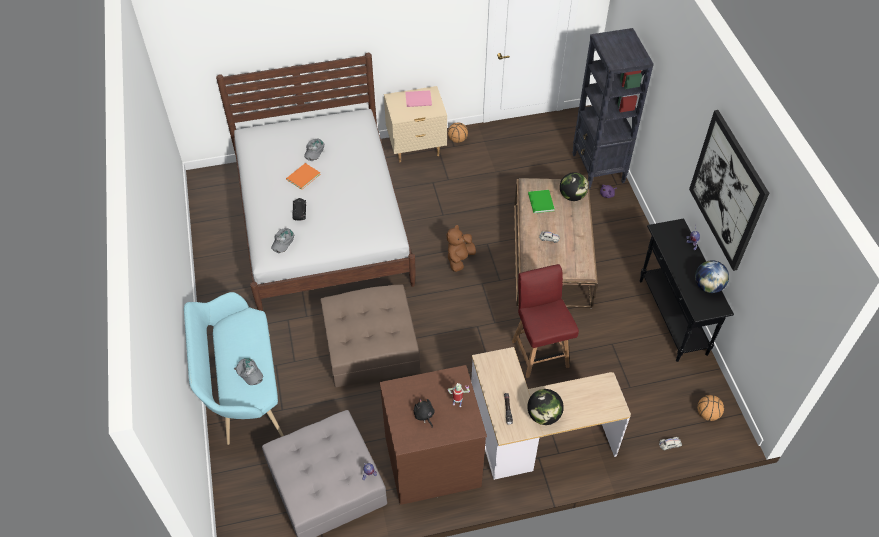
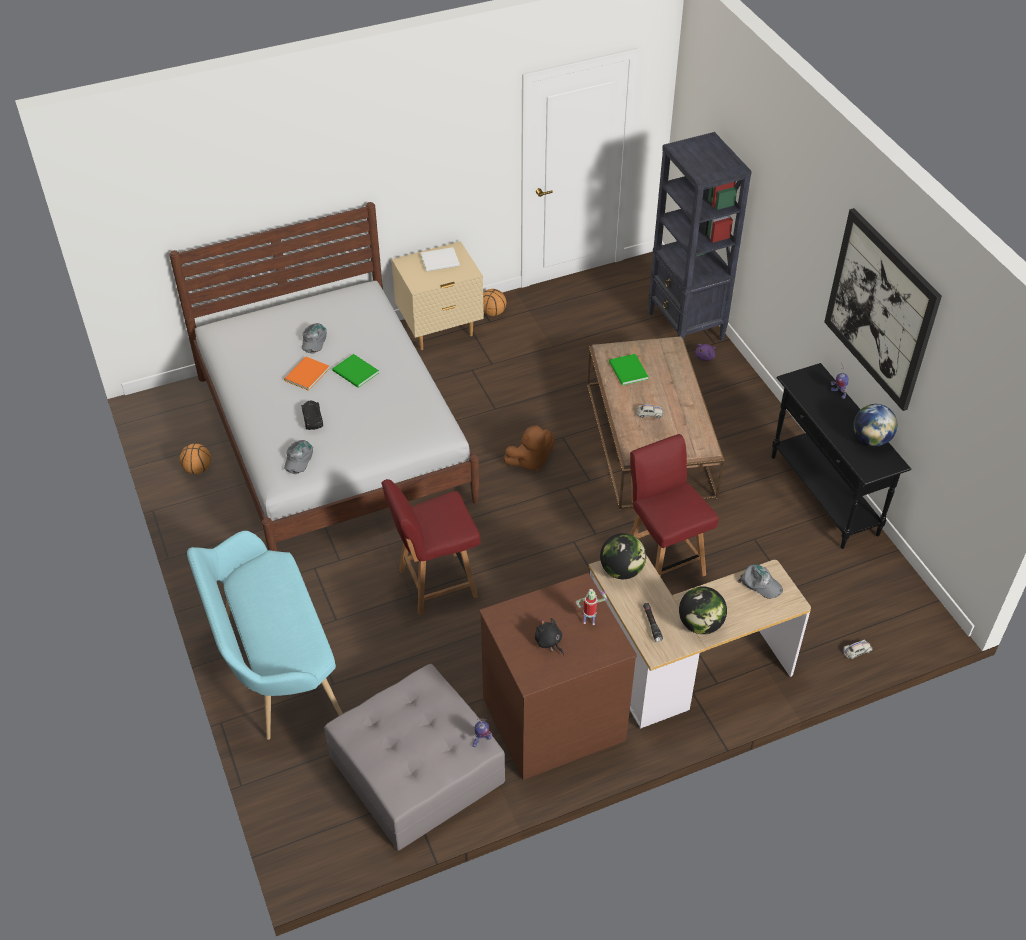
camera: 10 degrees left, 5 degrees down
(249, 373) = (289, 632): grey cap -> grey cap (760, 584)
(338, 180) = (355, 373): none -> green book
(370, 344) = (435, 584): brown ottoman -> red chair
(419, 100) = (441, 261): pink book -> white book
(459, 259) = (530, 461): brown plush toy -> brown plush toy turned 135 degrees counterclockwise
(572, 196) = (667, 358): globe -> globe (621, 570)
(707, 414) = (896, 607): basketball -> basketball (198, 469)

